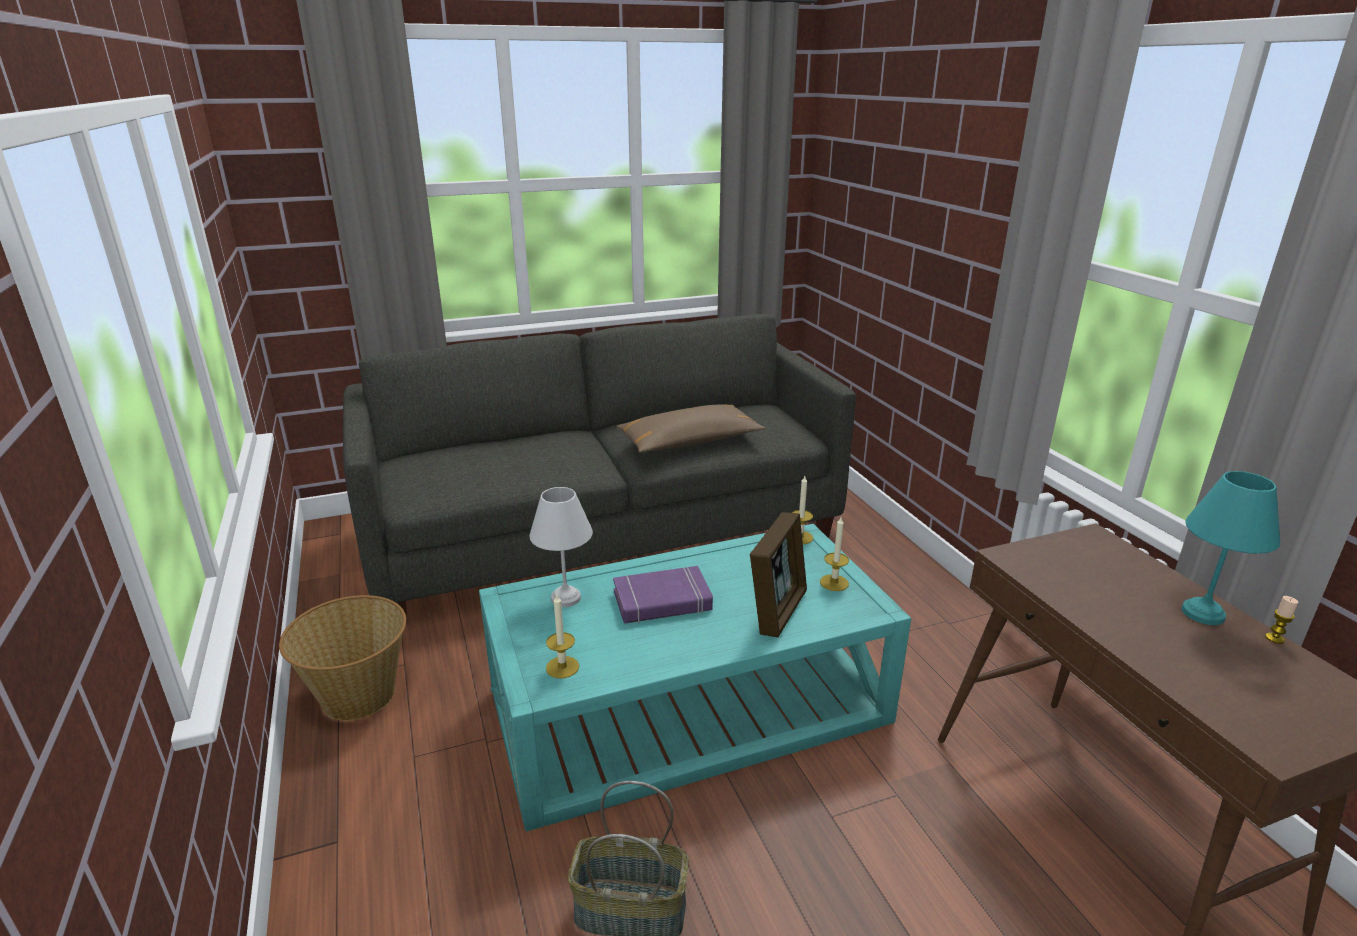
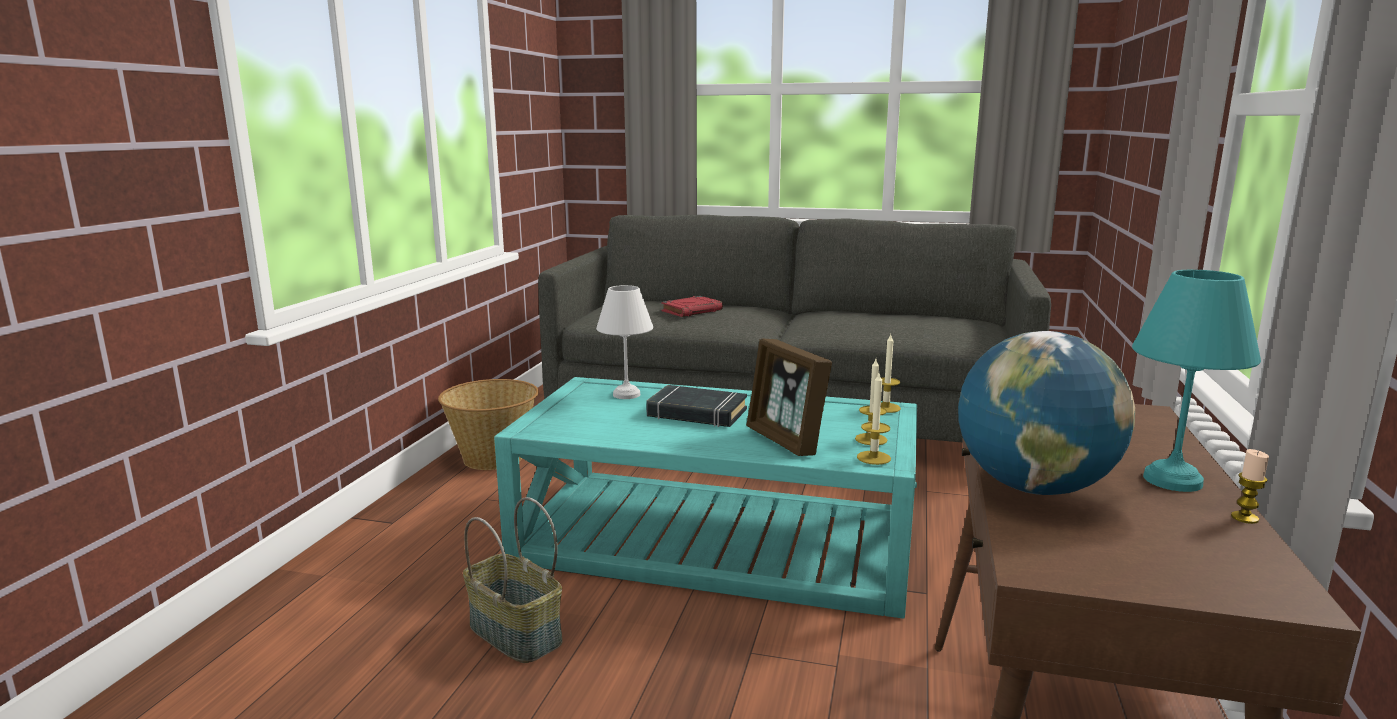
camera: 35 degrees right, 10 degrees down
(514, 458) = (692, 311): none -> red book
(562, 667) = (566, 424): candle -> candle (873, 458)
(662, 601) = (696, 413): purple book -> black book
(689, 441) = (858, 326): brown pillow -> none
(777, 610) = (785, 440): picture frame -> picture frame turned 90 degrees clockwise
(1161, 658) = (1034, 487): none -> globe

